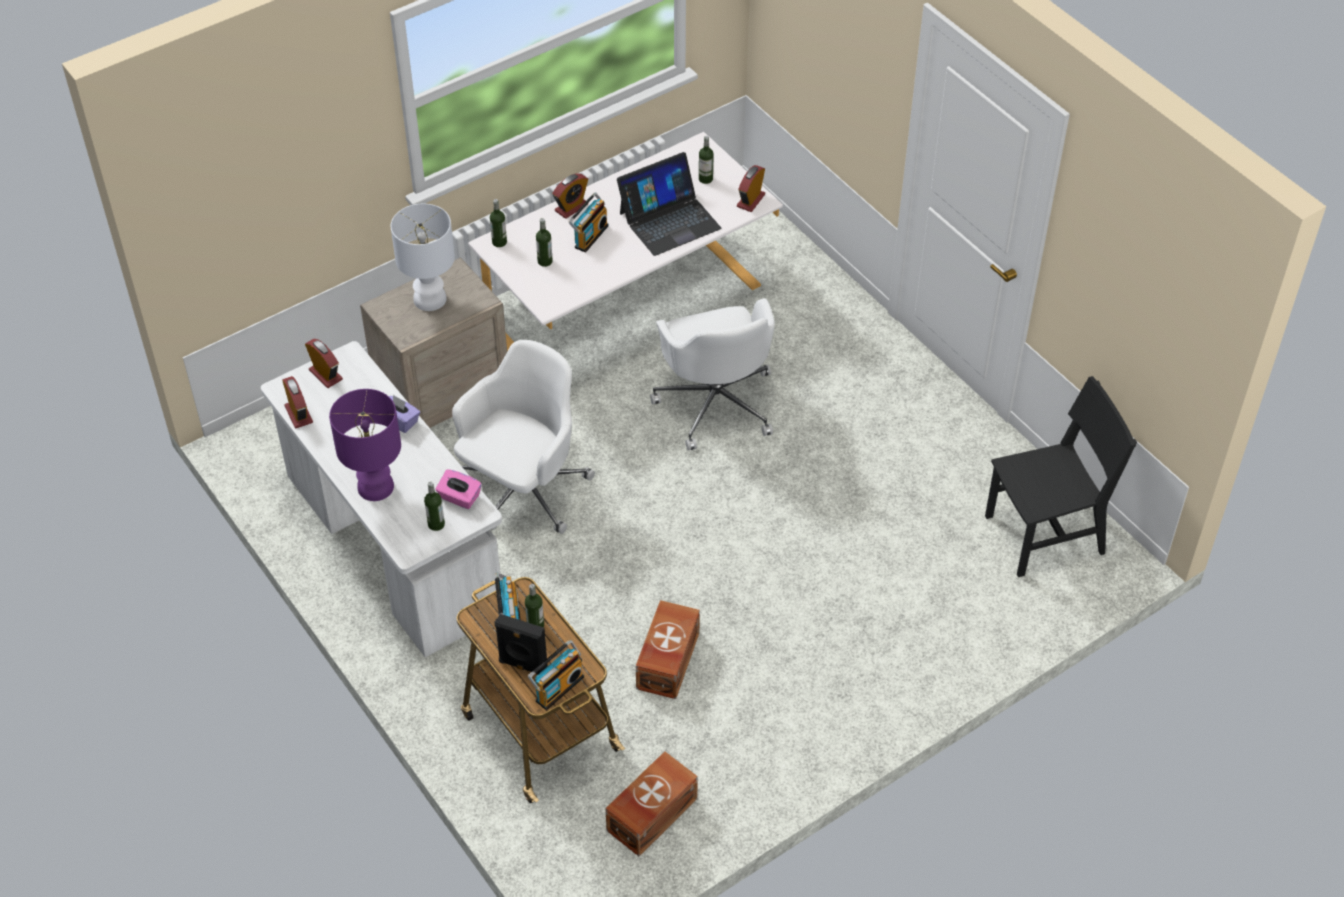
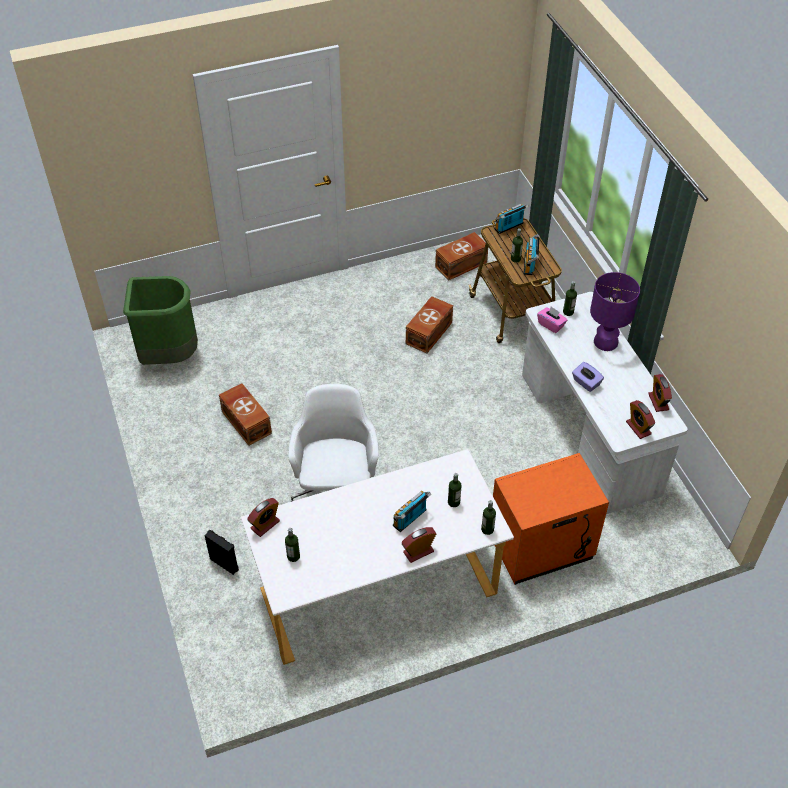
camera: 165 degrees left, 0 degrees up
(430, 298) = (551, 495): white table lamp -> none
(441, 389) = (541, 548): beige nightstand -> orange nightstand
(522, 665) = (527, 240): black speaker -> black speaker (225, 563)
(523, 491) = (494, 454): white office chair -> none
(669, 220) = (340, 520): laptop -> none
(877, 465) = (247, 421): none -> brown storage box
(1044, 535) = (168, 356): black chair -> green trash can

